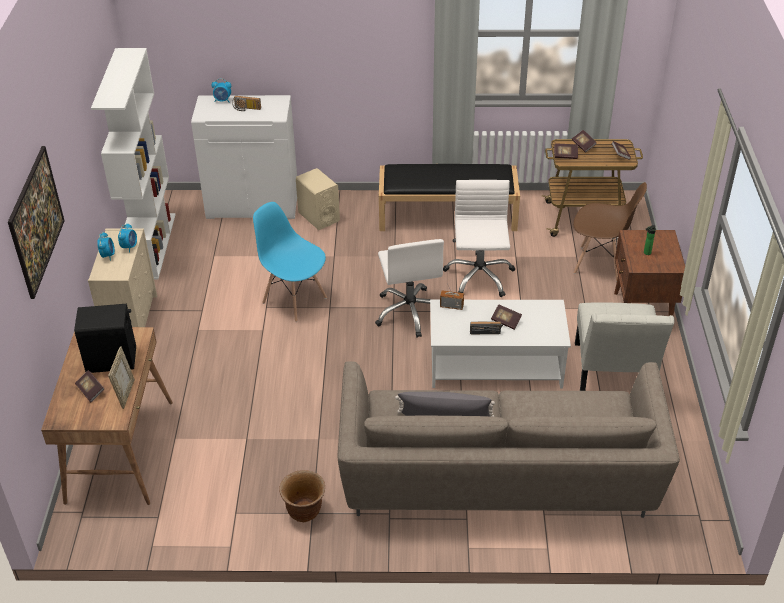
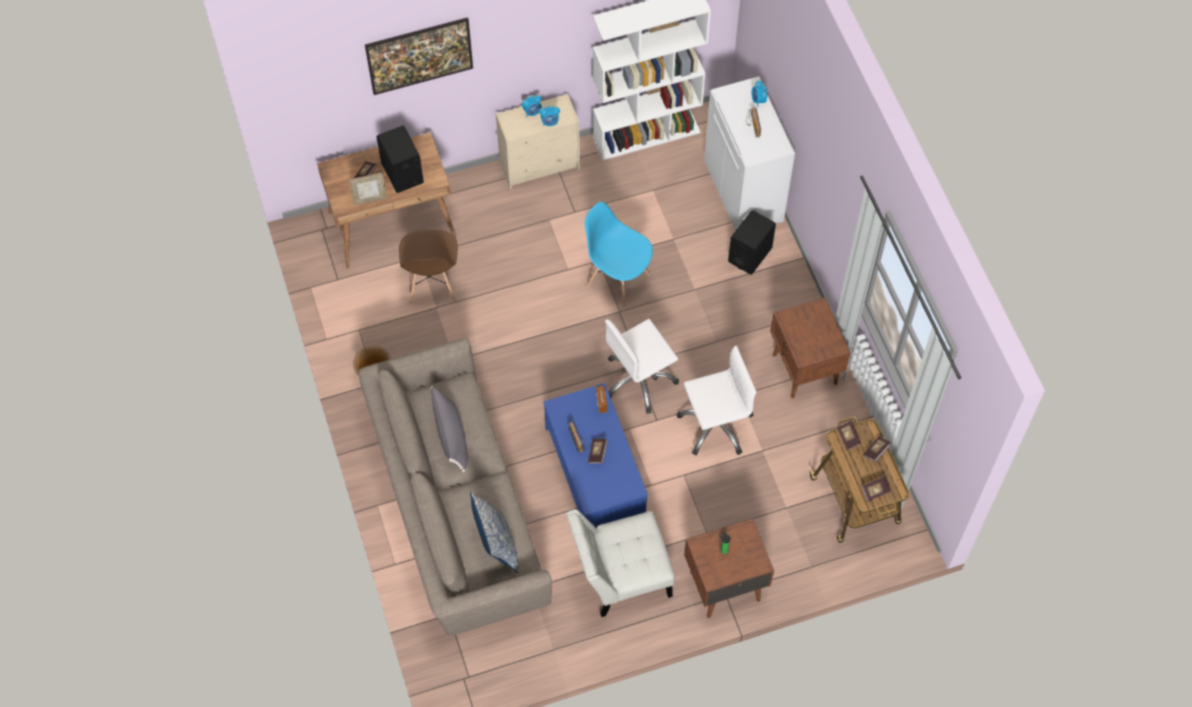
camera: 70 degrees right, 20 degrees up
(294, 300) = (618, 279): blue chair -> blue chair turned 75 degrees counterclockwise
(318, 217) = (750, 254): beige speaker -> black speaker
(448, 215) = (804, 370): black bench -> brown nightstand
(494, 364) = (594, 471): white coffee table -> blue coffee table
(589, 412) = (496, 545): none -> pillow
(600, 264) = (782, 532): brown chair -> brown chair (432, 284)

